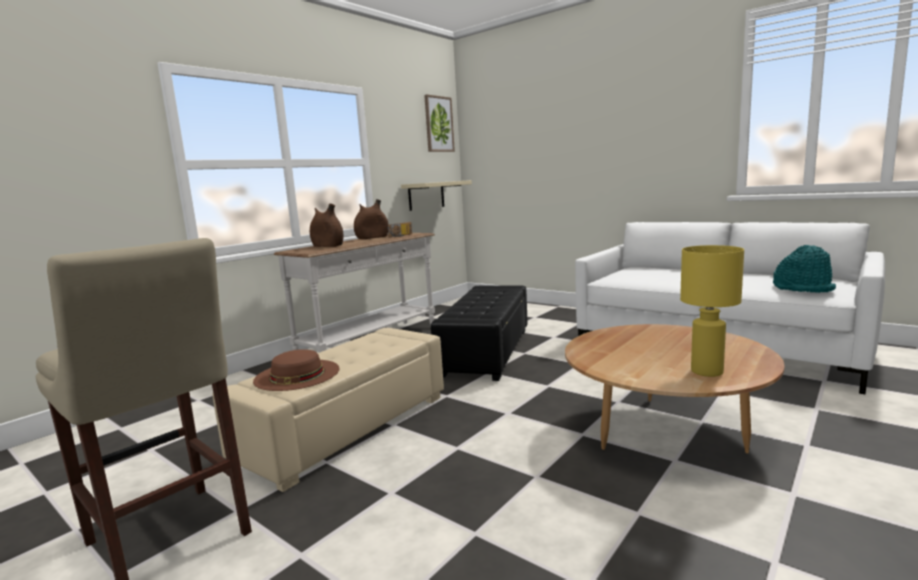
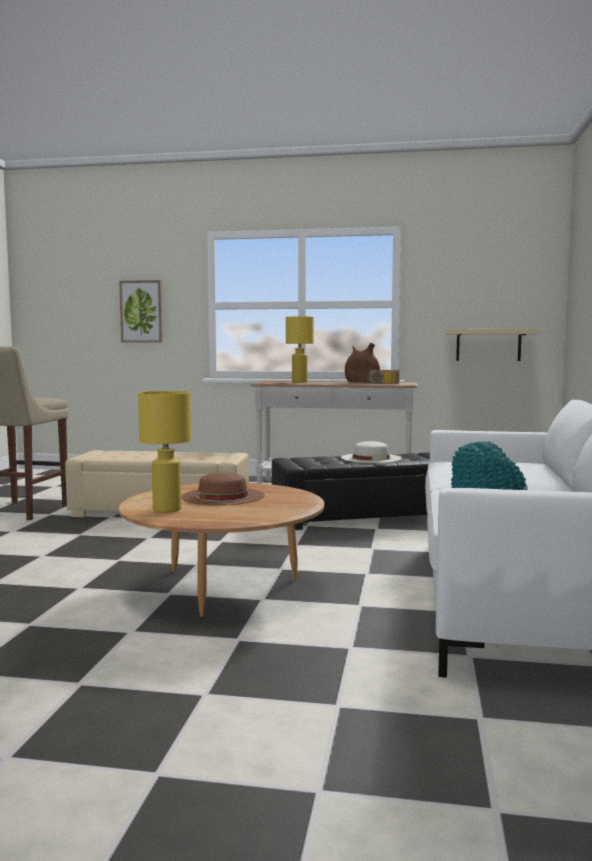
camera: 60 degrees right, 5 degrees down
(297, 374) = (122, 454): brown hat -> brown hat (222, 496)
(327, 246) = (300, 382): brown vase -> yellow table lamp
(438, 124) = (525, 256): picture -> picture (141, 311)
(486, 298) = (371, 458): none -> white hat

